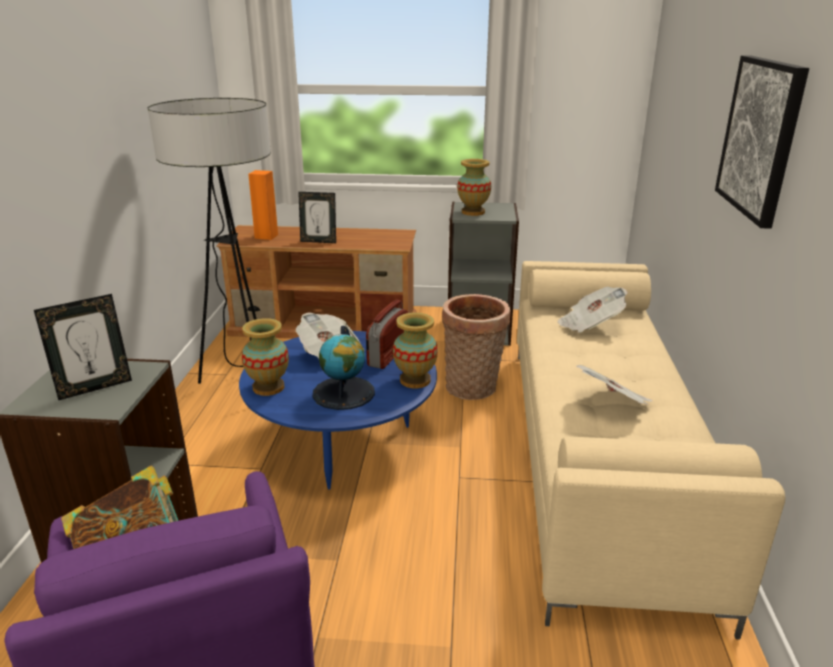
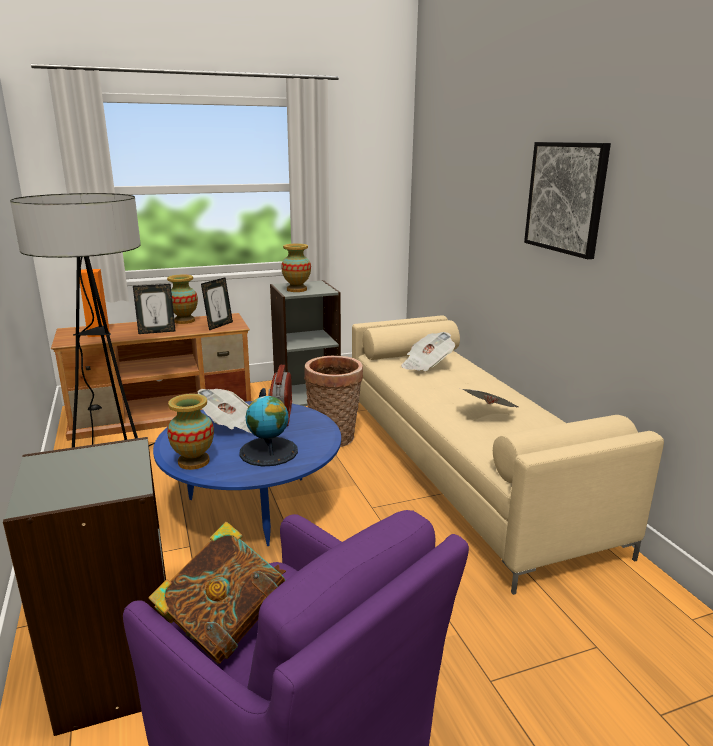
camera: 25 degrees left, 5 degrees down
(94, 387) = (93, 473): picture frame -> picture frame (219, 325)
(415, 380) = (322, 430): vase -> vase (184, 321)

